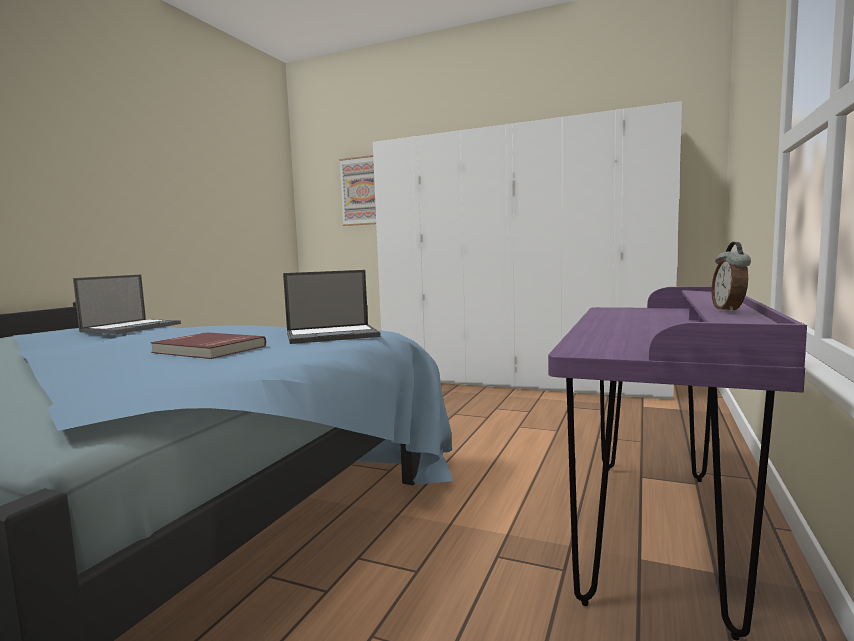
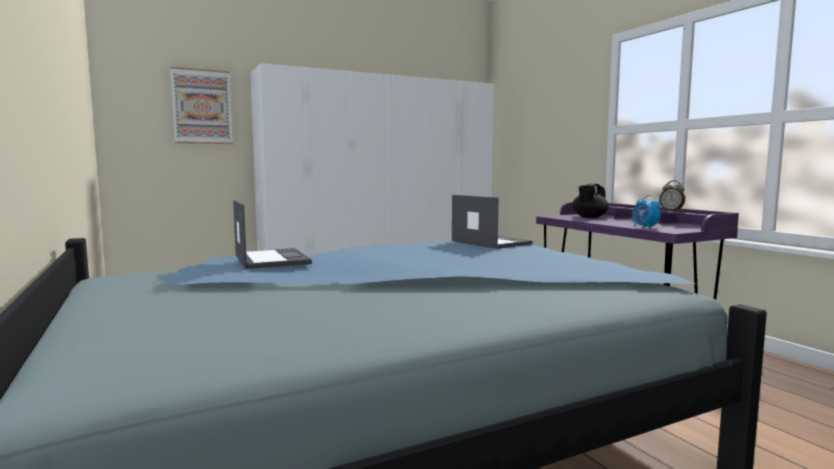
camera: 50 degrees left, 0 degrees up
(207, 350) = (490, 257): red book -> none
(333, 335) = (490, 242): laptop -> laptop turned 60 degrees counterclockwise
(591, 339) = (645, 227): none -> alarm clock
(650, 315) = (589, 217): none -> black teapot

